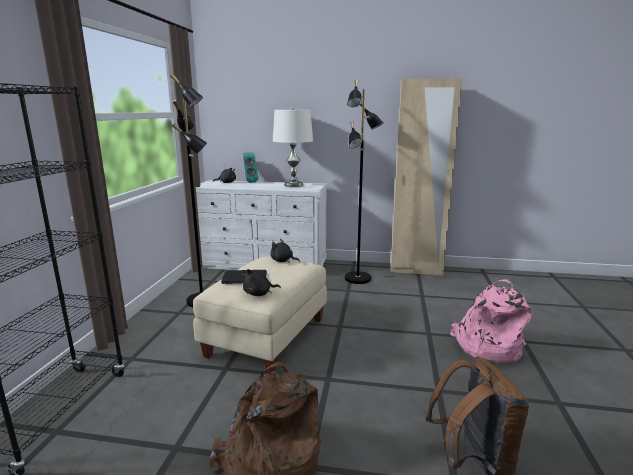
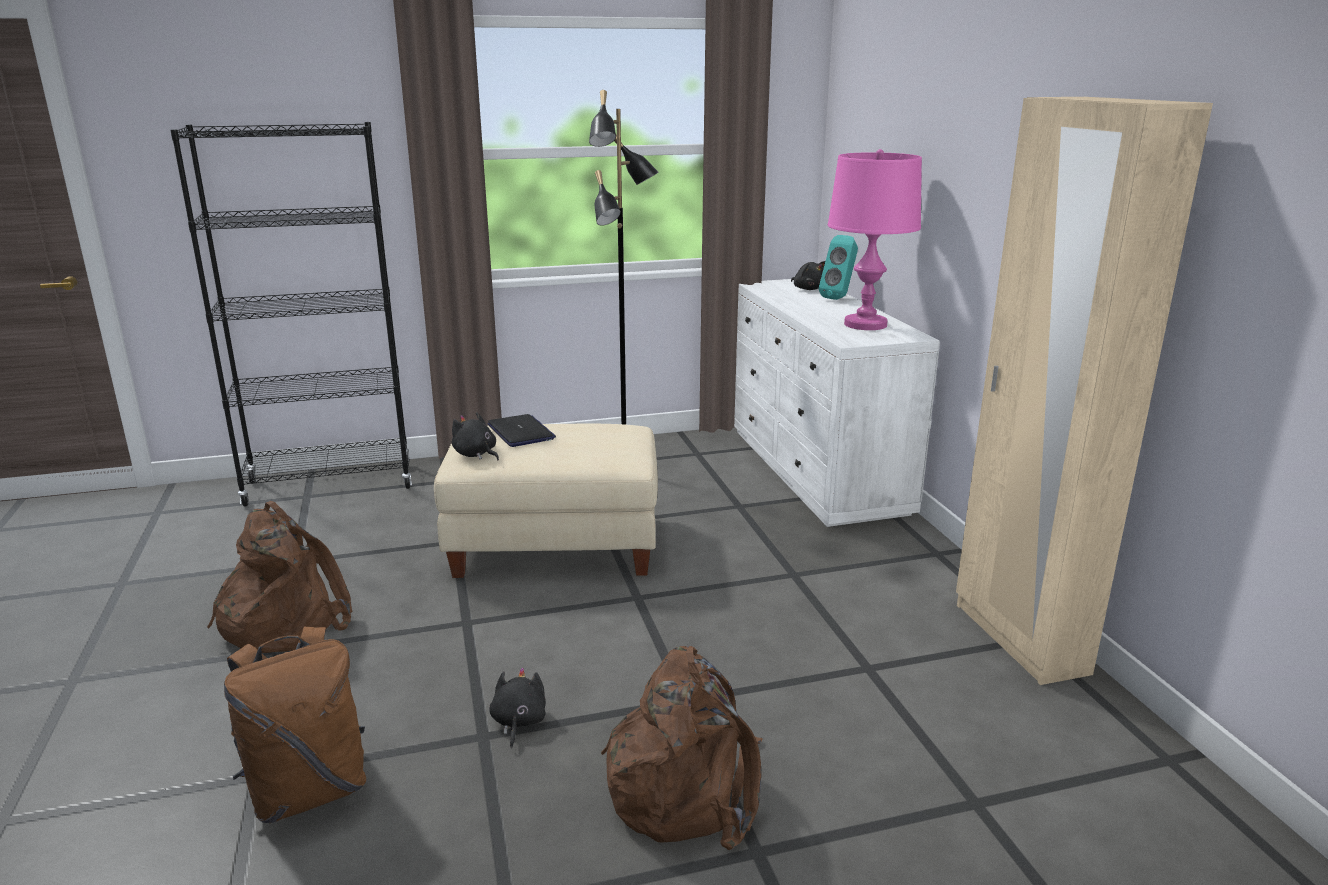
camera: 65 degrees right, 5 degrees up
(283, 261) = (618, 439): black plush toy -> black plush toy (518, 722)
(293, 185) = (865, 324): white table lamp -> pink table lamp
(358, 279) = (865, 574): black floor lamp -> none
(486, 346) = (687, 788): pink backpack -> brown backpack

